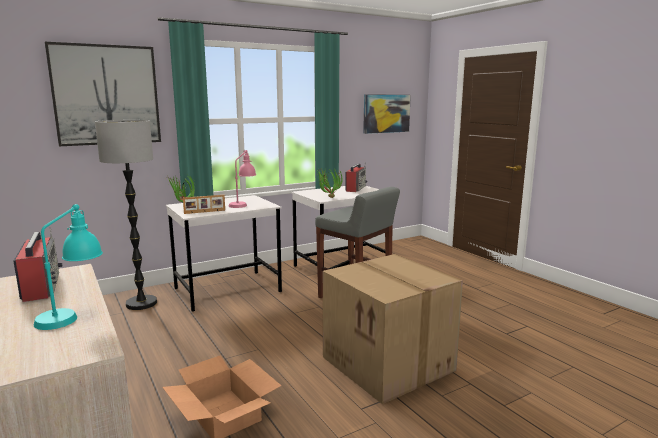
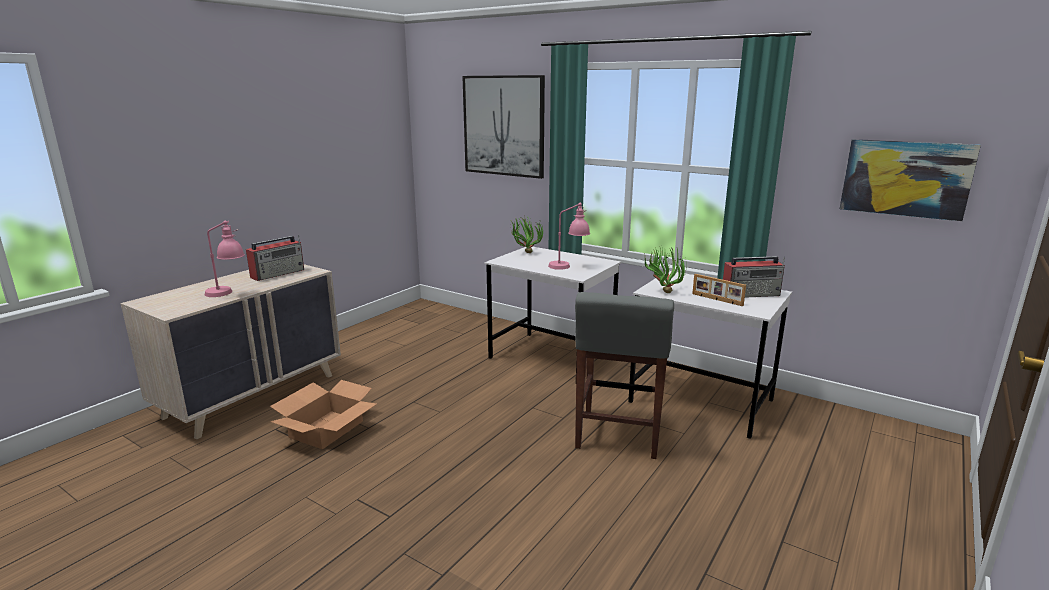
camera: 65 degrees right, 5 degrees up
(73, 315) = (228, 293): turquoise table lamp -> pink table lamp
(141, 303) = (485, 334): floor lamp -> none
(205, 212) = (517, 262): picture frame -> picture frame (716, 300)
(390, 364) = (456, 499): cardboard box -> none

